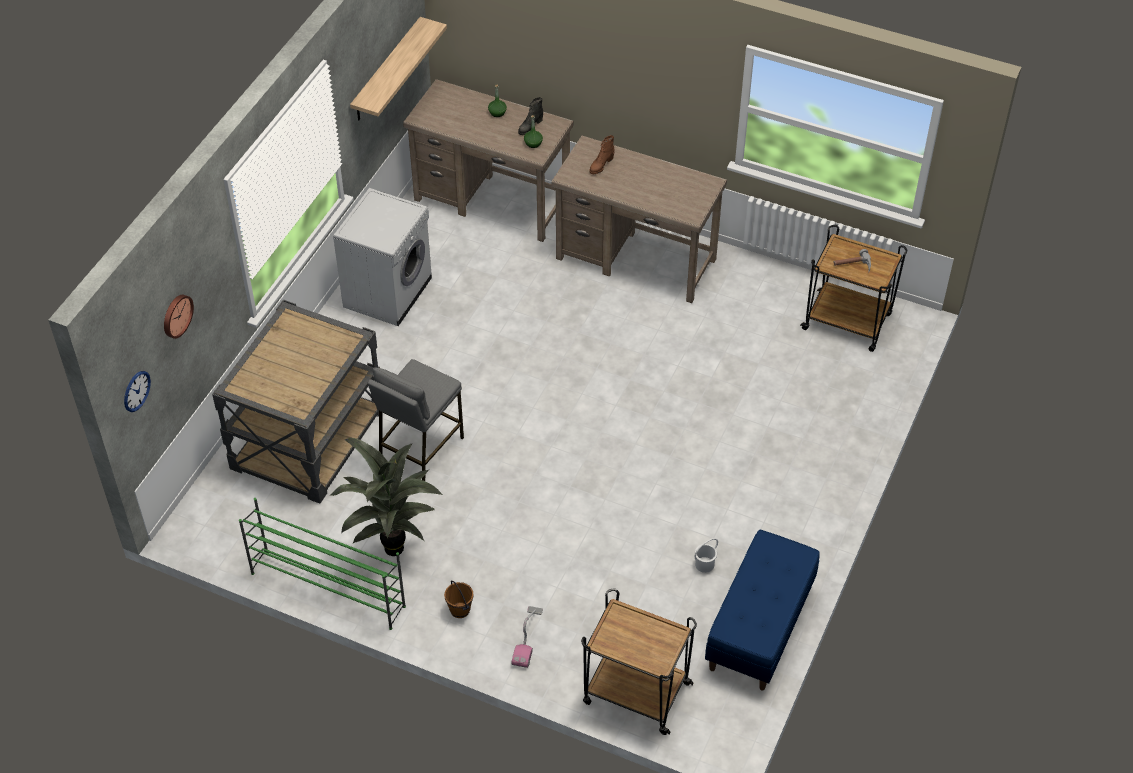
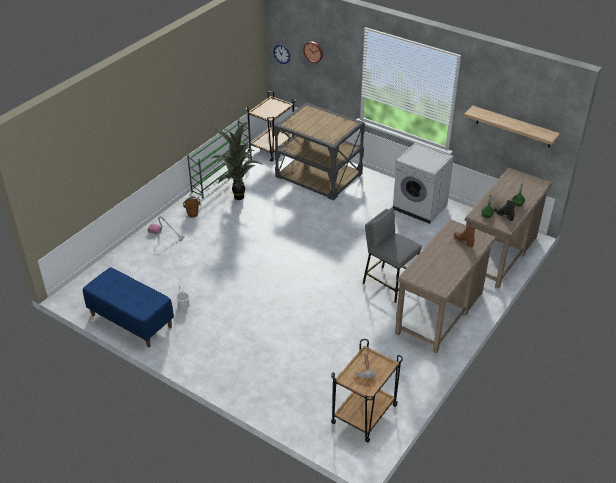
camera: 100 degrees right, 10 degrees down
(420, 449) = (301, 210): grey stool -> grey stool (389, 284)
(635, 692) = (115, 267): brown cart -> brown cart (272, 147)

